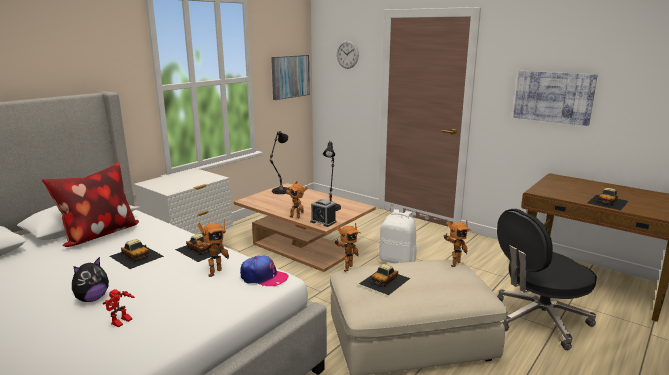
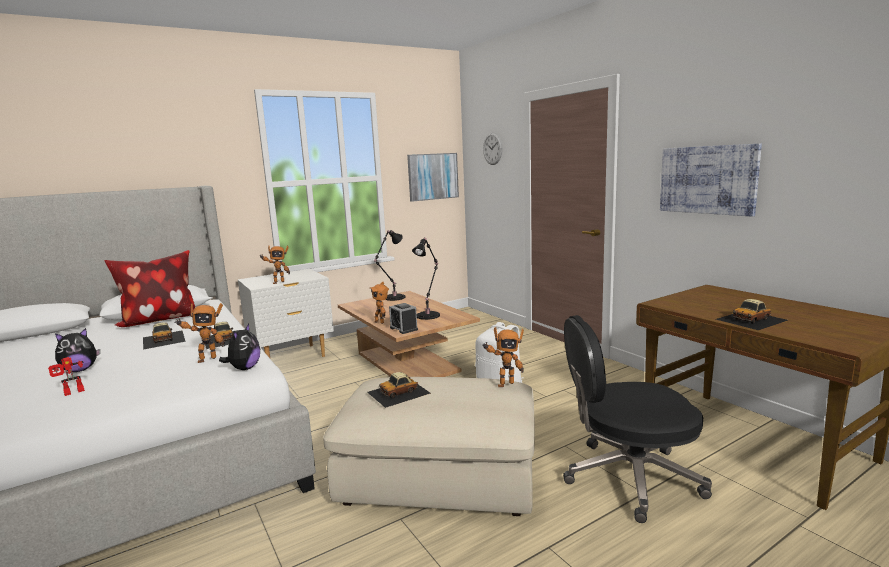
camera: 20 degrees right, 5 degrees down
(263, 277) = (244, 368): cap -> plush toy
(346, 268) = (376, 376): toy robot -> toy robot (277, 282)

